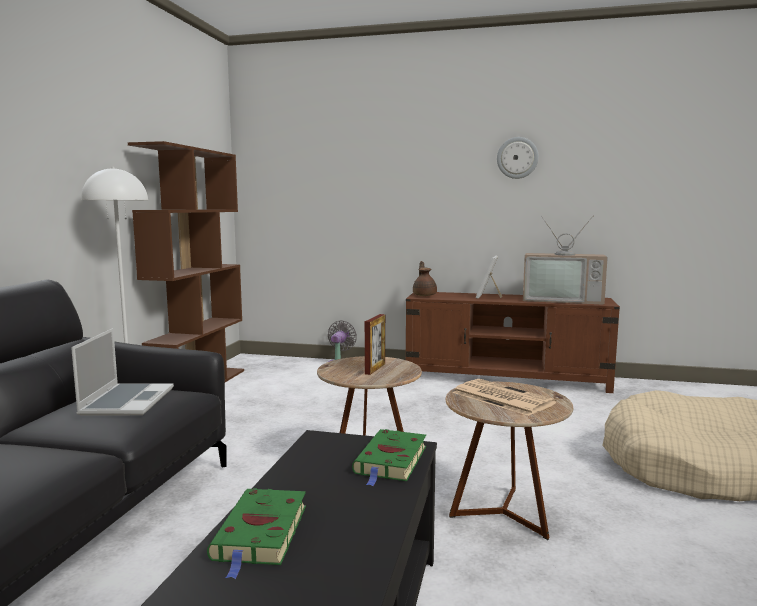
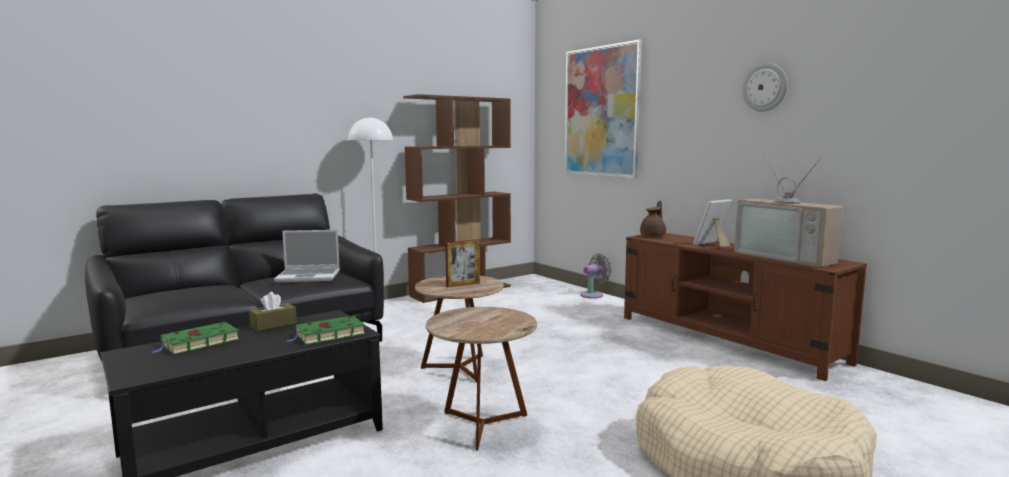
camera: 40 degrees right, 0 degrees up
(127, 401) = (309, 276): laptop -> laptop turned 45 degrees clockwise
(287, 472) = (273, 325): none -> brown tissue box
(332, 174) = (601, 112): none -> picture
(501, 398) = (480, 319): newspaper -> none

